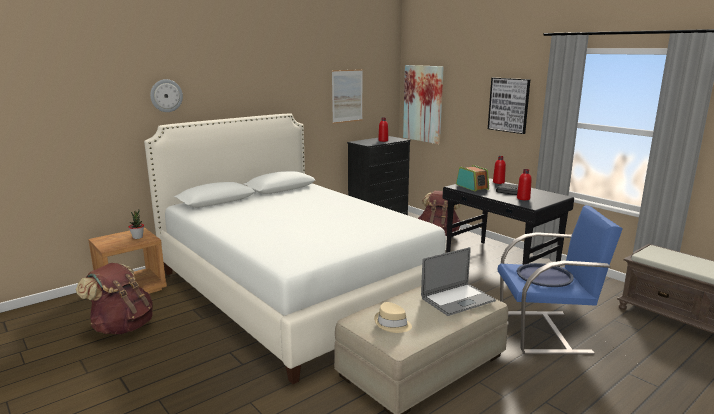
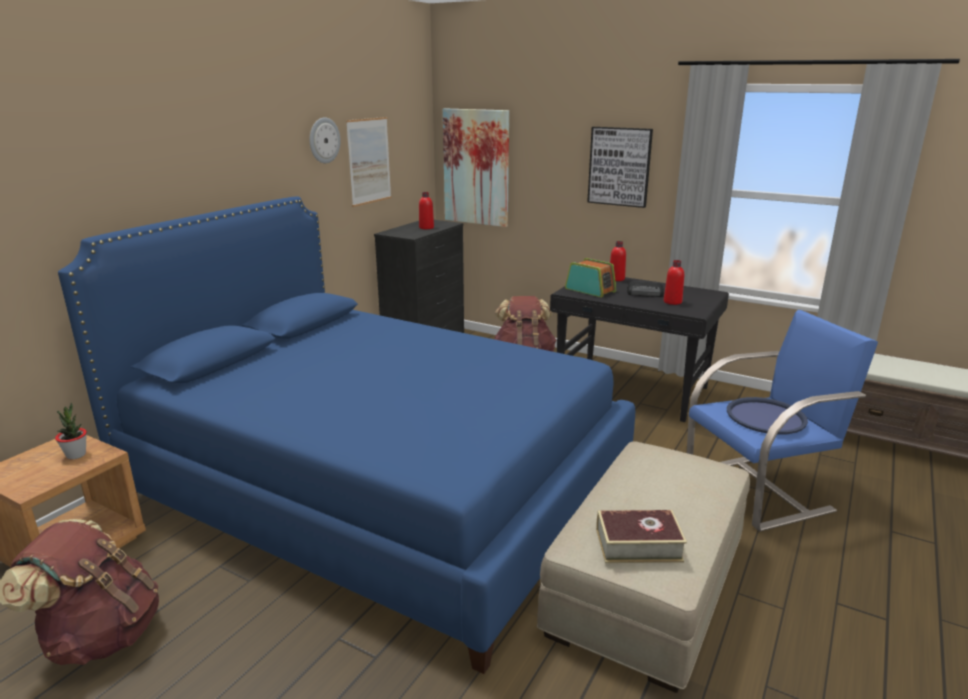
camera: 20 degrees left, 5 degrees up
(166, 95) = (85, 180): wall clock -> wall clock (324, 140)
(298, 288) = (379, 487): white bed -> blue bed
(392, 324) = (638, 545): beige hat -> book
(457, 299) = (688, 478): laptop -> none

